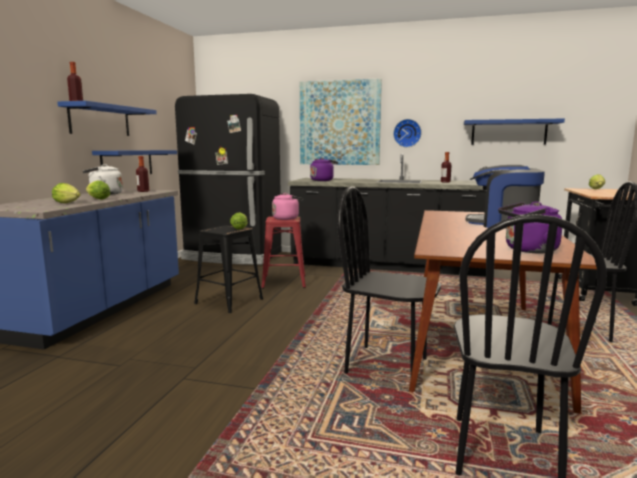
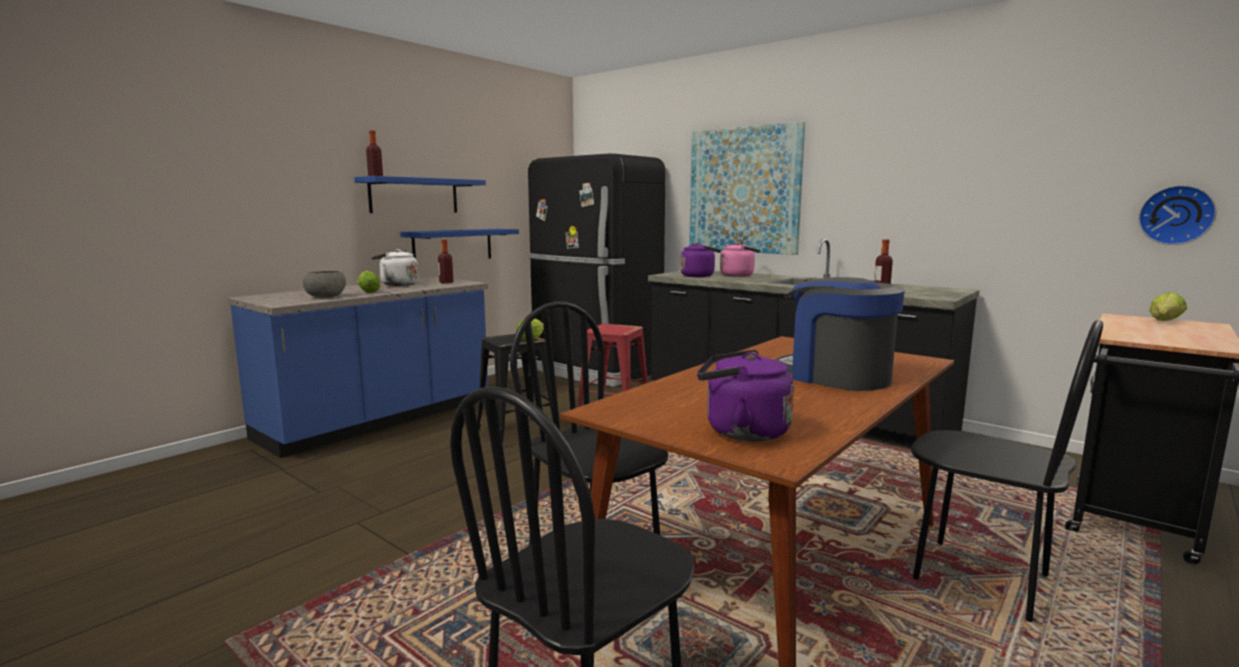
camera: 25 degrees right, 0 degrees up
(68, 203) = (326, 296): lettuce -> grey bowl
(287, 218) = (619, 329): pink kettle -> pink kettle (739, 275)
(407, 133) = (841, 206): wall clock -> wall clock (1176, 215)
(508, 132) = (1017, 206): blue shelf -> none

